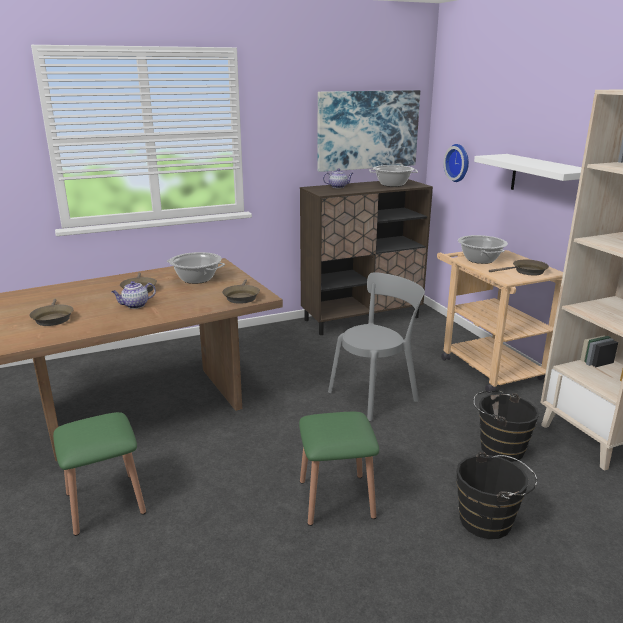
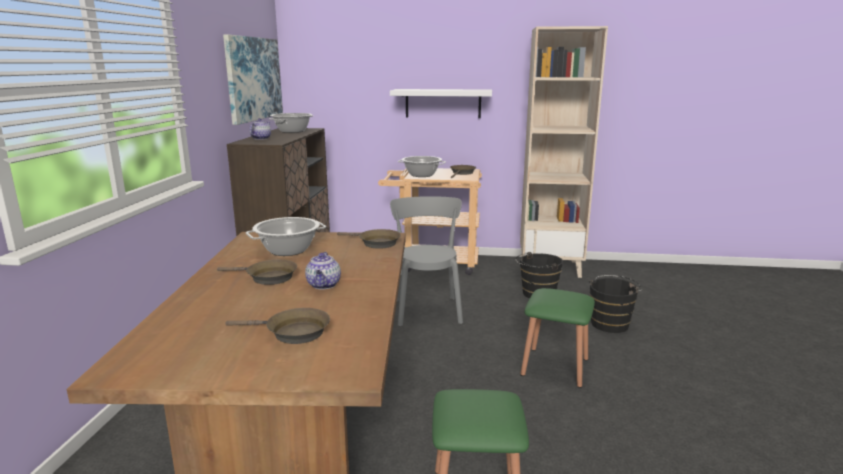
camera: 60 degrees left, 5 degrees down
(459, 163) = (333, 105): wall clock -> none

